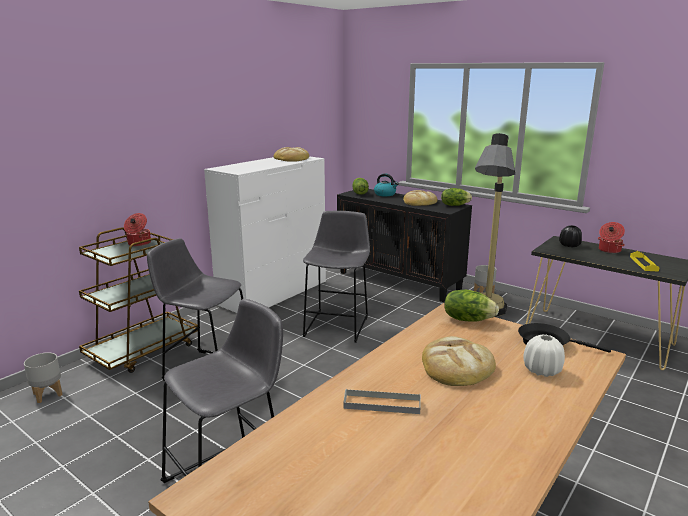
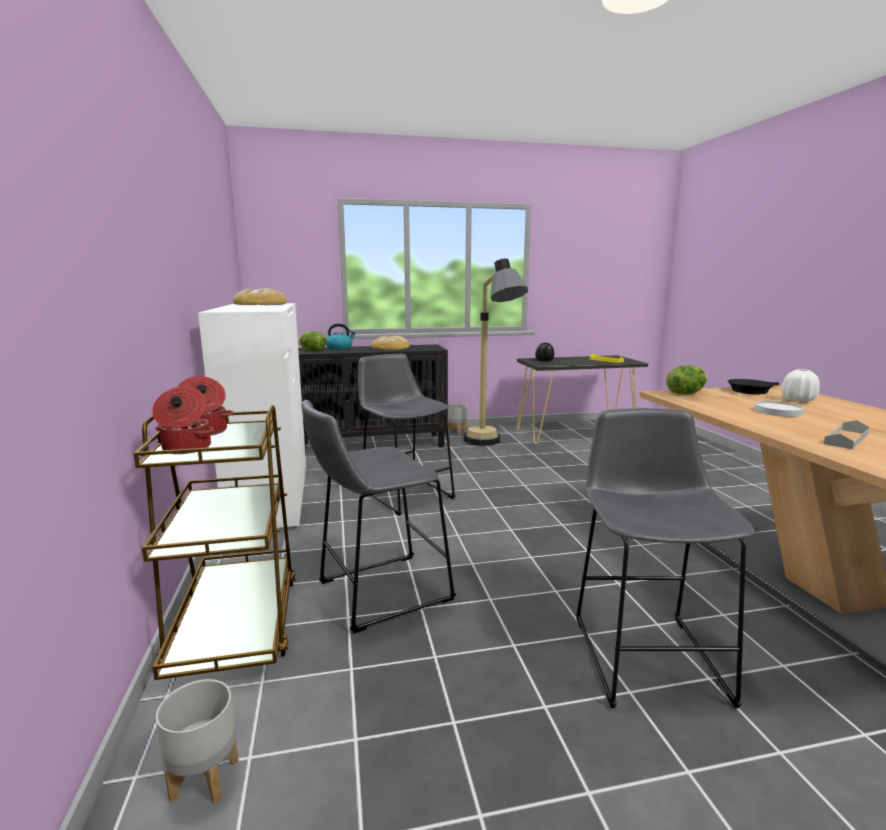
camera: 50 degrees left, 5 degrees down
(454, 205) = (427, 346): lettuce -> none
(456, 366) = (778, 411): bread -> white plate
(609, 250) = (570, 359): cooking pot -> cooking pot (186, 448)

